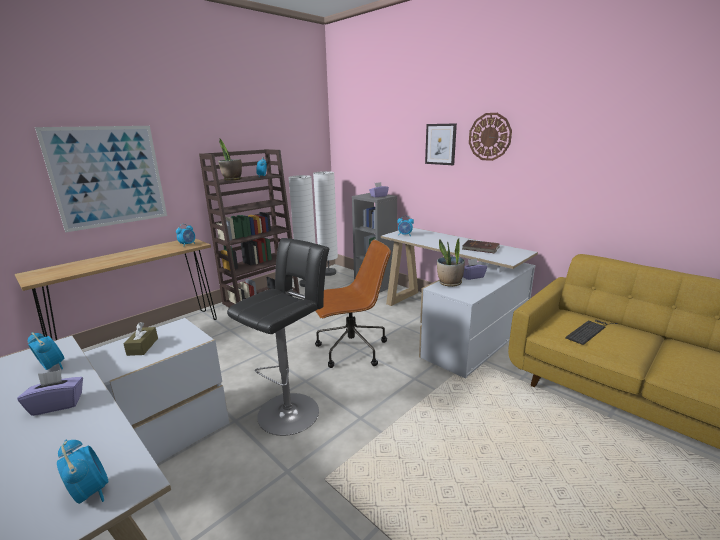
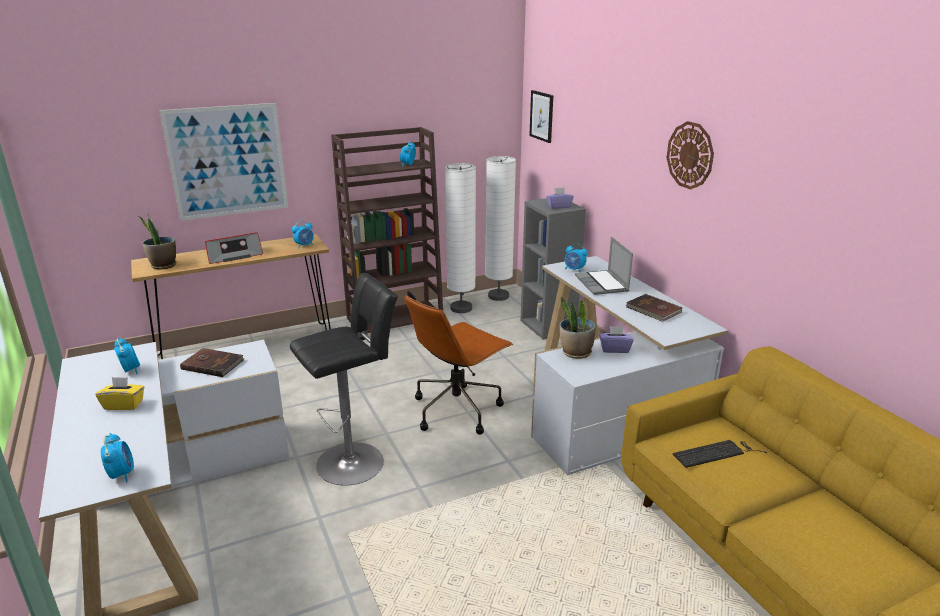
camera: 20 degrees right, 5 degrees up
(58, 404) = (124, 404): purple tissue box -> yellow tissue box
(125, 258) = (234, 255): none -> radio
(142, 346) = (212, 364): brown tissue box -> brown book
(232, 179) = (367, 169): potted plant -> potted plant (163, 265)
(350, 350) = (457, 409): brown office chair -> brown office chair turned 135 degrees clockwise
(432, 240) = (602, 284): none -> laptop
(440, 144) = (637, 150): picture -> picture (542, 116)

